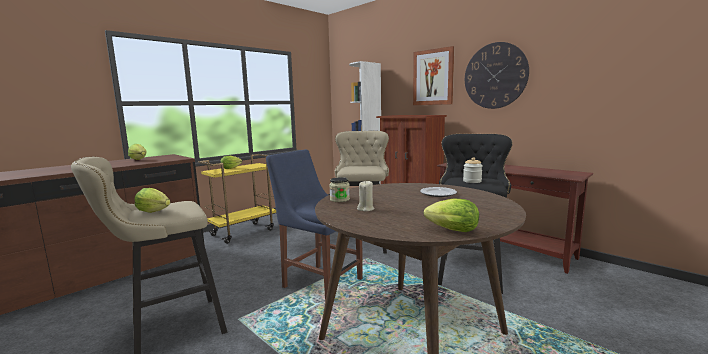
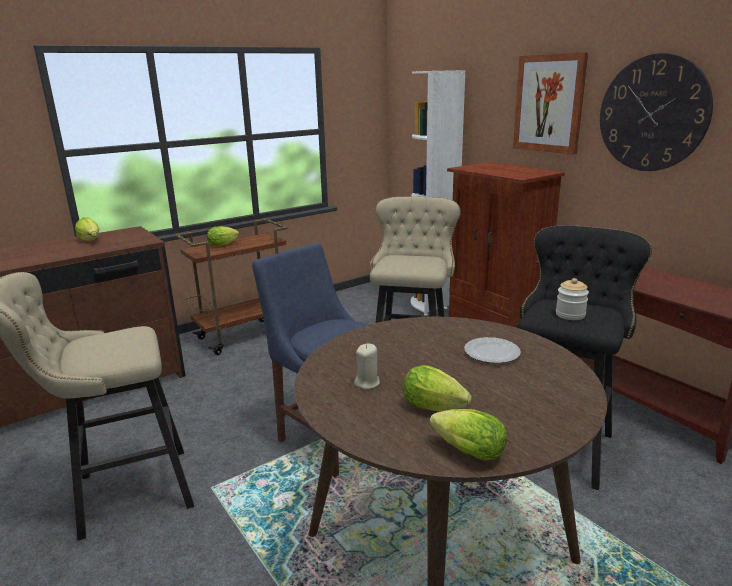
camera: 10 degrees right, 10 degrees up
(155, 212) = (95, 352): lettuce -> lettuce (437, 408)
(245, 232) = (245, 336): yellow cart -> brown cart
(339, 199) = (340, 354): jar -> none

